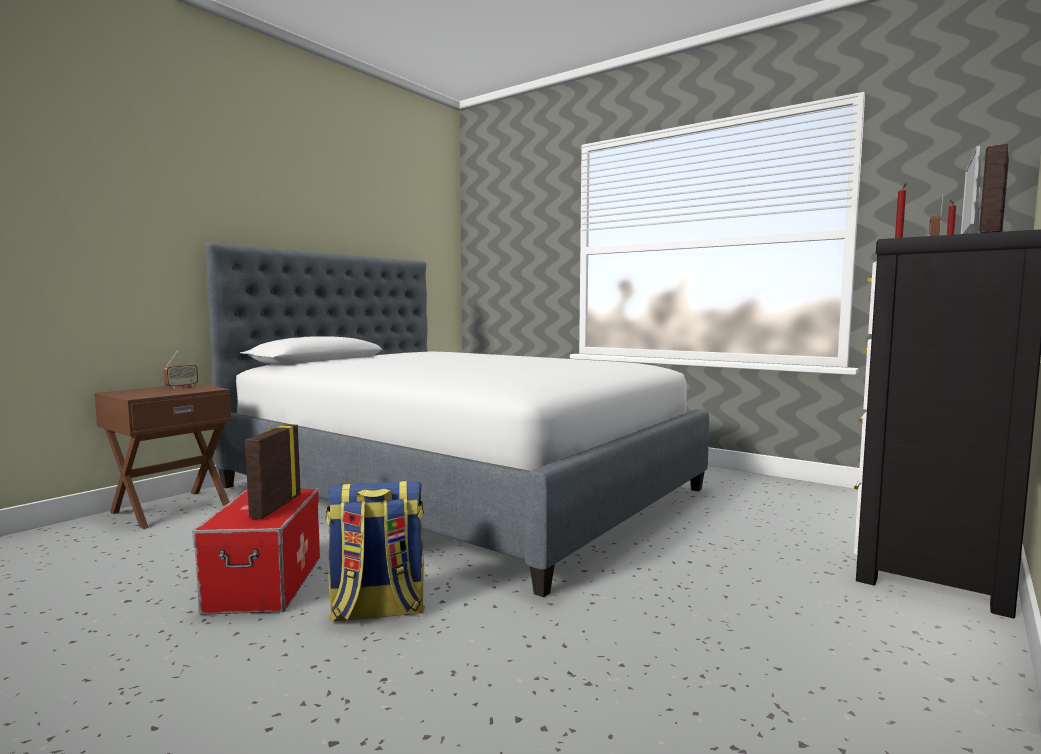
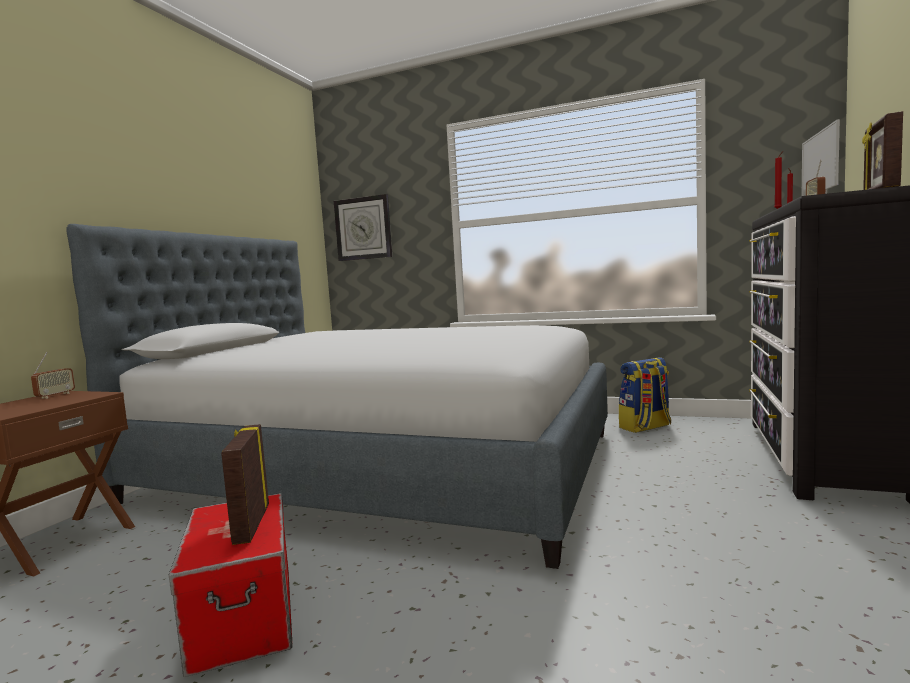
camera: 15 degrees left, 0 degrees up
(377, 610) = (400, 621): backpack -> backpack (645, 427)
(496, 251) = (363, 228): none -> wall clock

